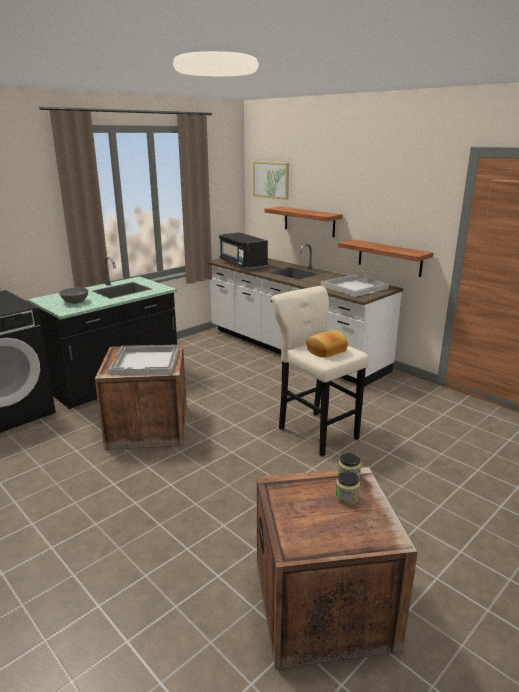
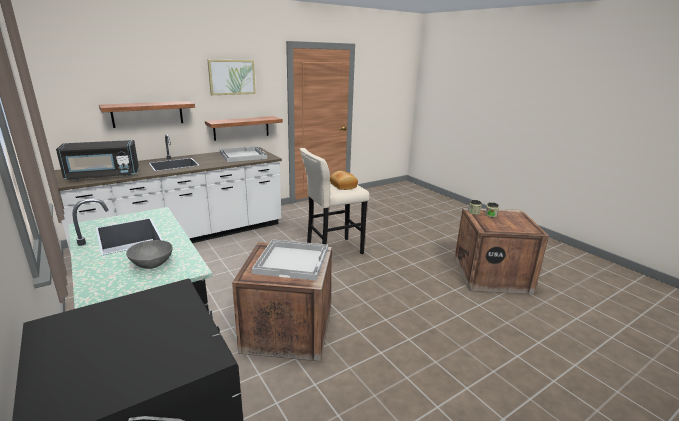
camera: 80 degrees left, 0 degrees up
(271, 180) = (75, 75): picture -> picture (232, 77)

